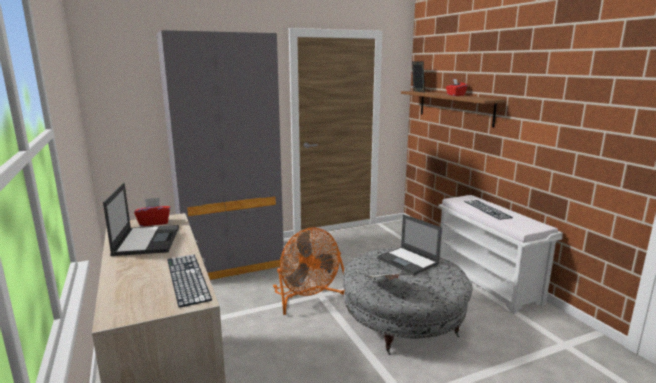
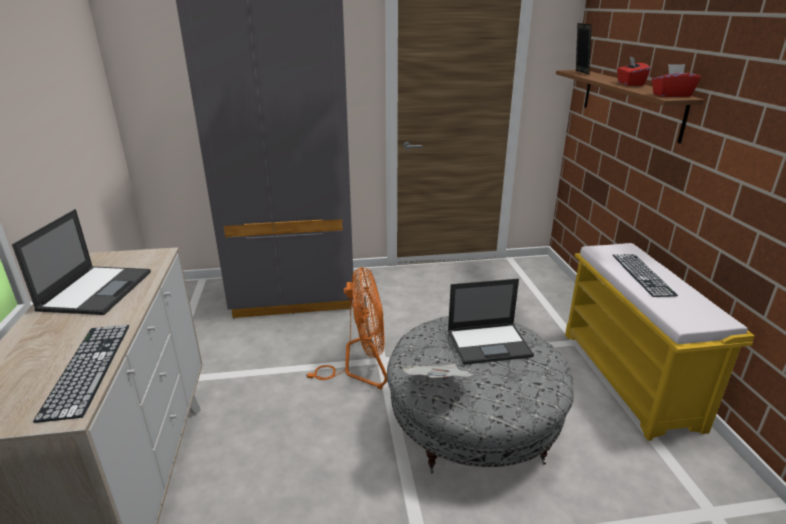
camera: 15 degrees right, 10 degrees up
(154, 222) = (129, 259): red tissue box -> red tissue box (671, 95)
(305, 298) = (360, 361): orange fan -> orange fan turned 75 degrees counterclockwise
(408, 261) = (489, 343): laptop -> laptop turned 75 degrees counterclockwise
(487, 282) = (629, 378): white bench -> yellow bench

